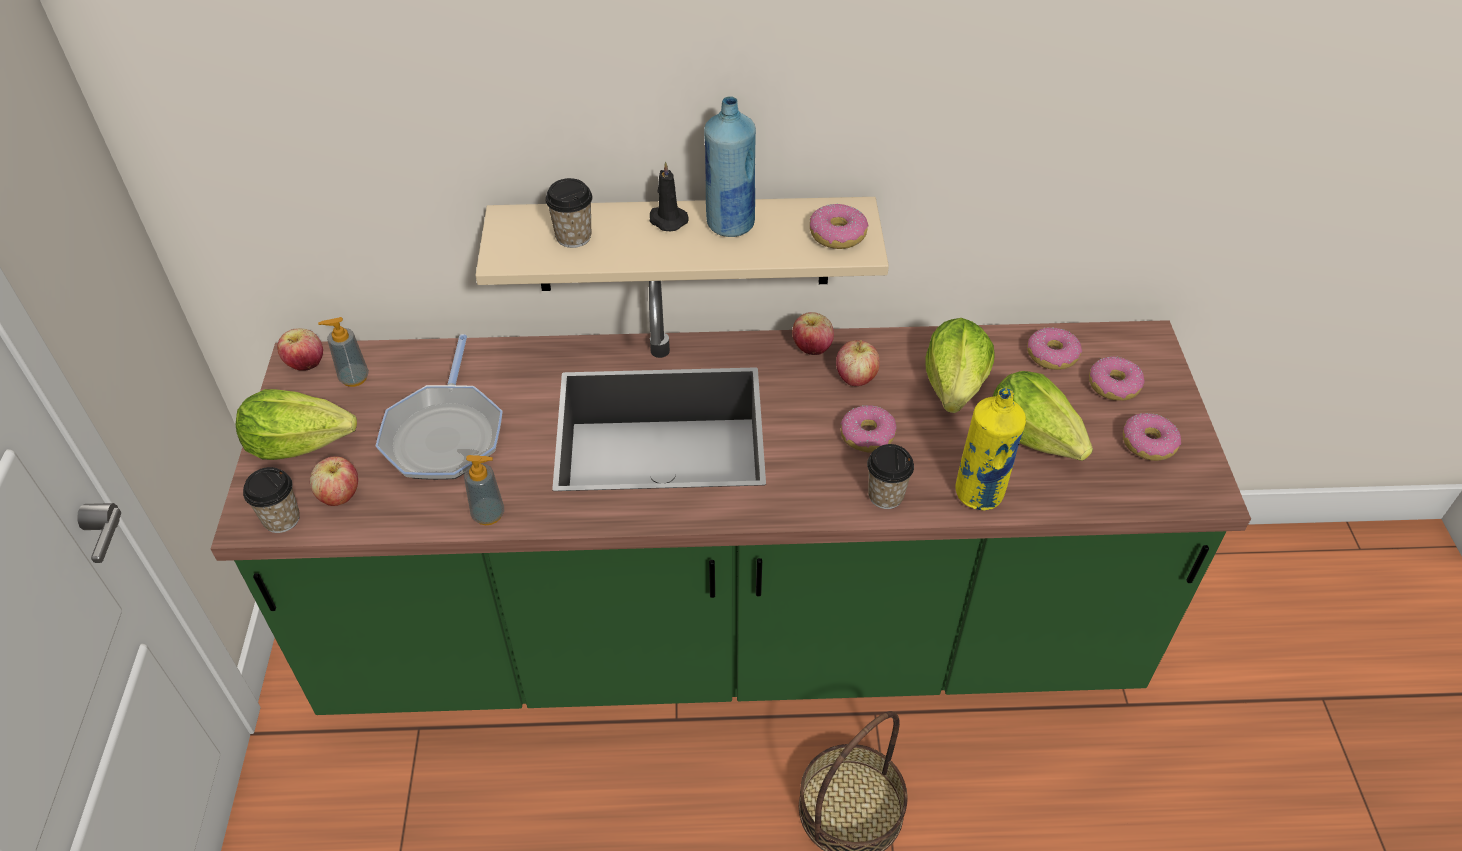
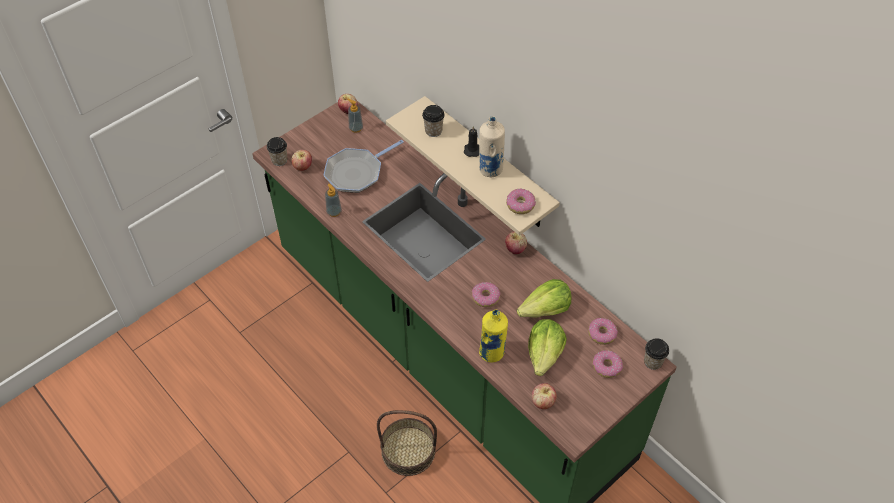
camera: 50 degrees right, 5 degrees up
(300, 442) = (314, 138): lettuce -> none
(730, 224) = (490, 169): blue bottle -> beige bottle
(856, 378) = (514, 274): apple -> apple (542, 402)
(885, 496) = (459, 322): cup -> cup (653, 362)
(1148, 444) = (582, 398): donut -> none

